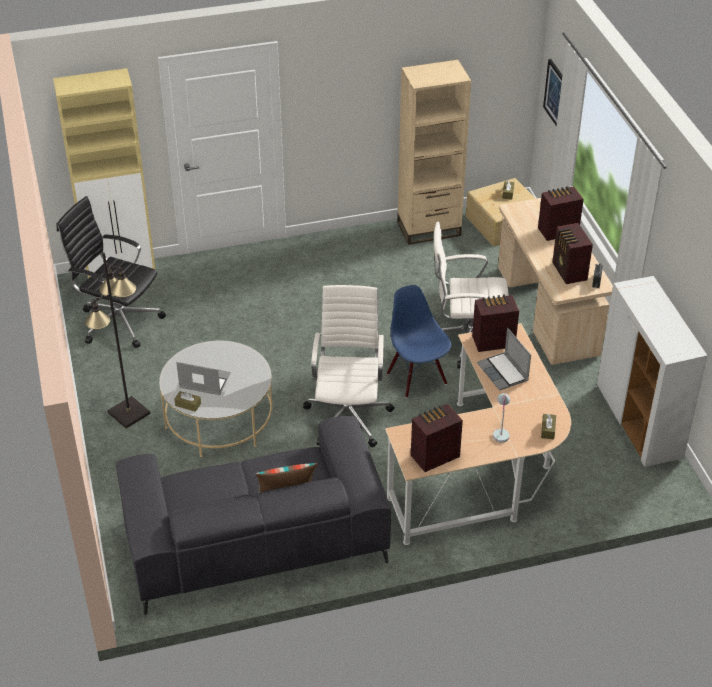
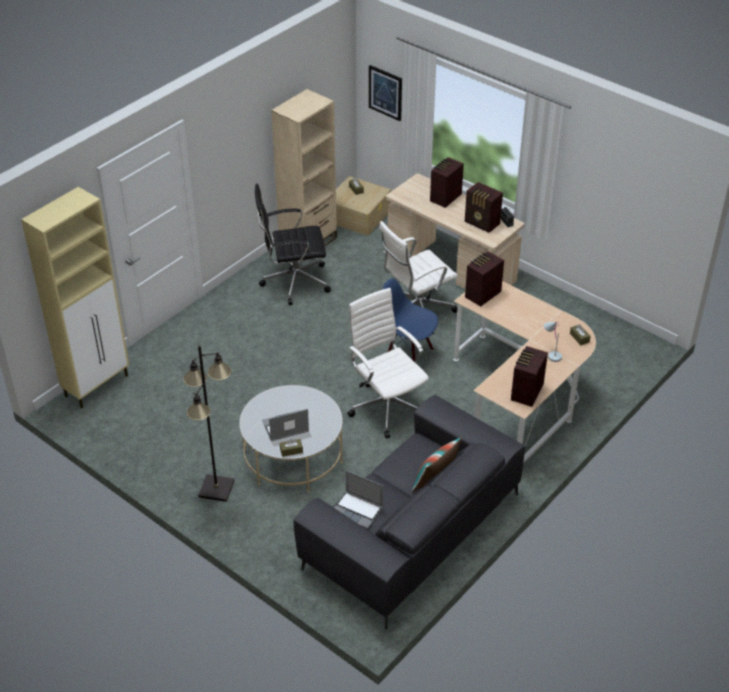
camera: 35 degrees left, 0 degrees up
(118, 321) = (131, 422): black office chair -> black office chair (293, 282)
(503, 372) = (511, 313): laptop -> laptop (358, 510)
(639, 422) = (583, 315): white cabinet -> none

